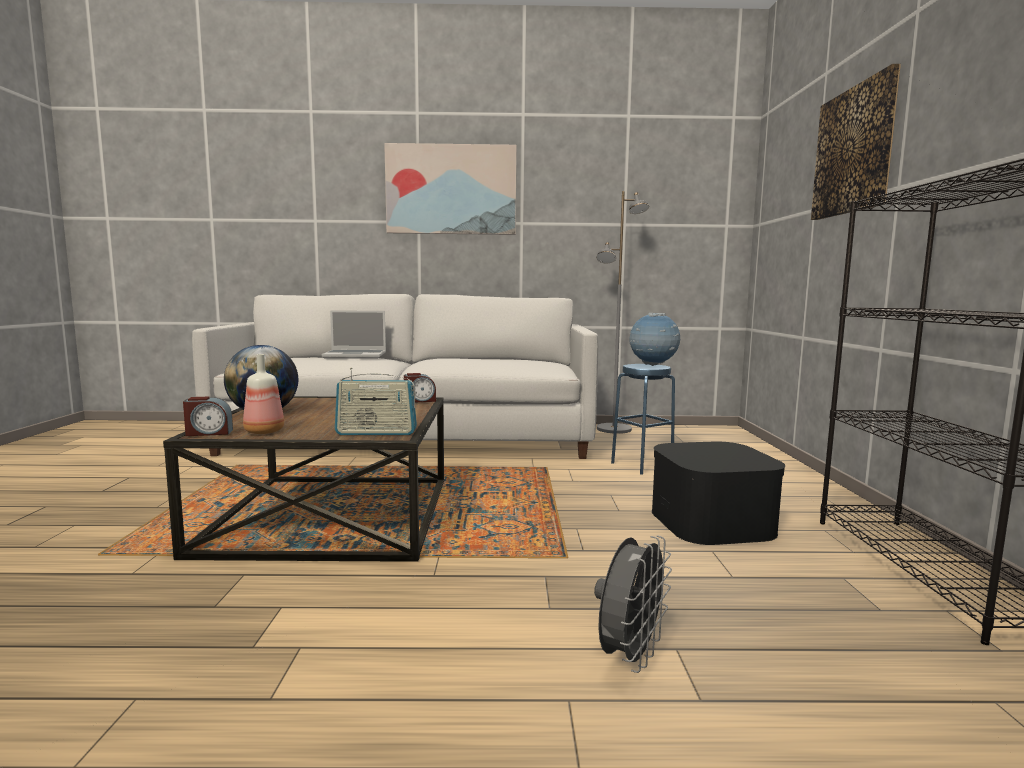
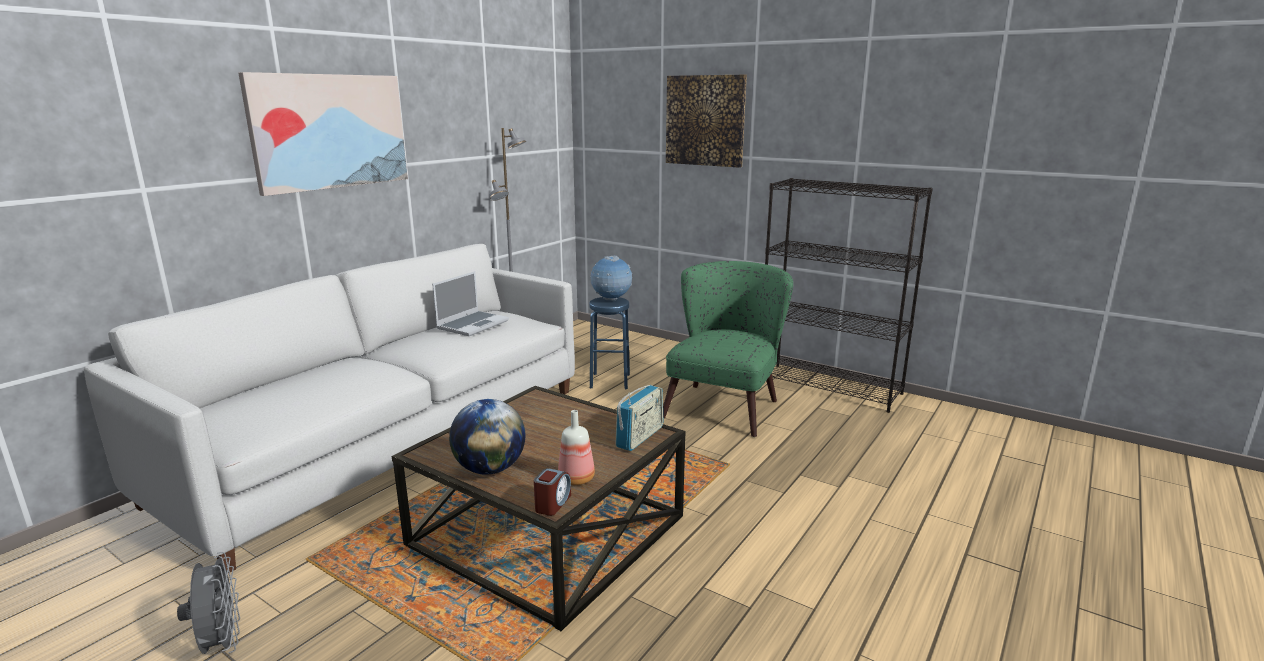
camera: 55 degrees left, 10 degrees up
(356, 356) = (334, 370): laptop -> laptop (473, 324)
(419, 400) = (538, 397): alarm clock -> none
(629, 656) = (846, 489): grey fan -> grey fan (221, 644)
(712, 522) = (726, 404): black storage box -> green armchair

